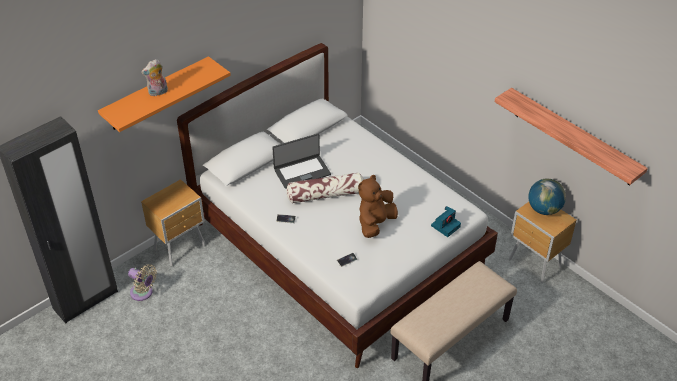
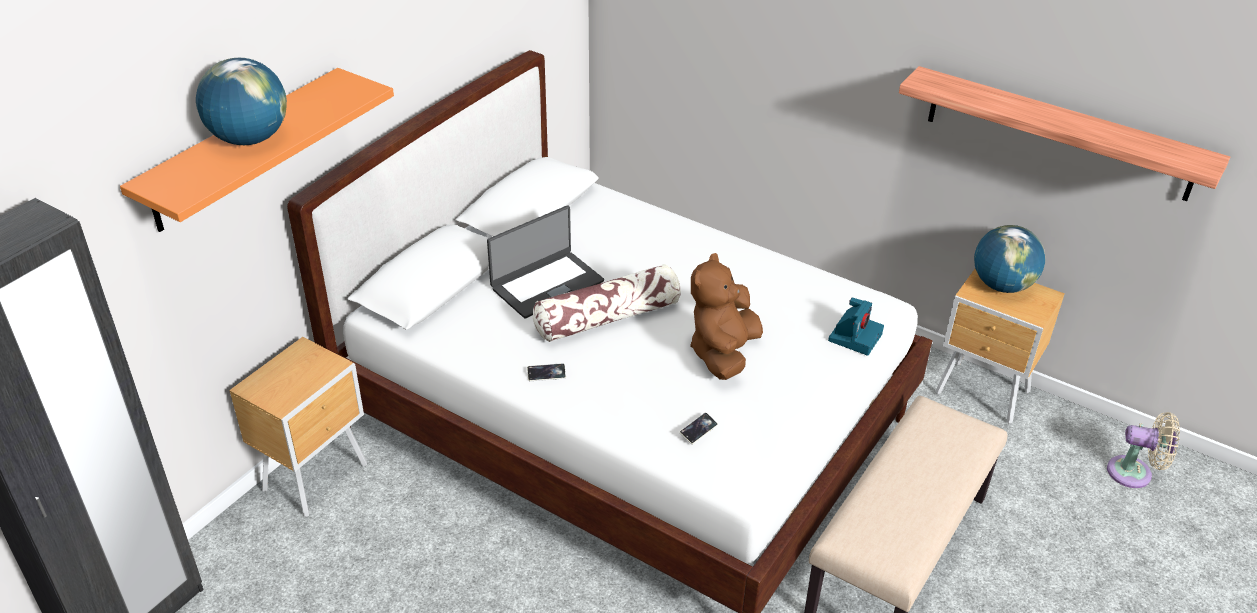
camera: 15 degrees left, 5 degrees down
(143, 293) = (260, 582): beige fan -> beige fan (1134, 473)
(158, 92) = (249, 139): plush toy -> globe

